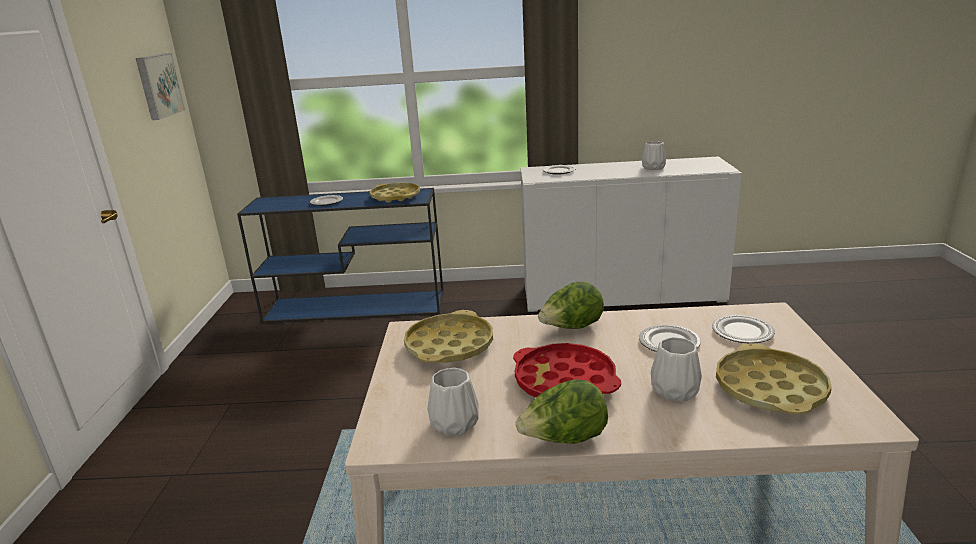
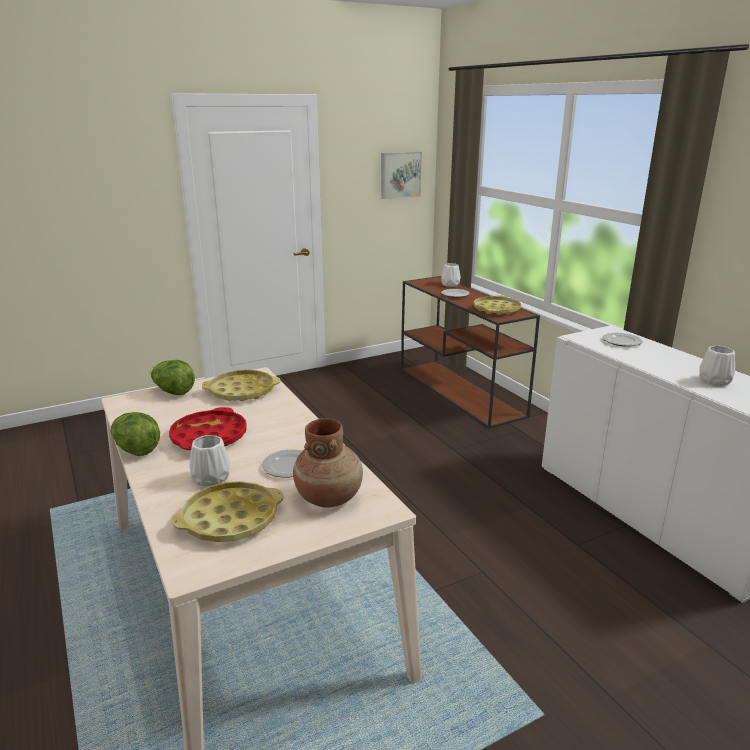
camera: 60 degrees right, 0 degrees up
(357, 306) = (461, 392): blue console table -> brown console table
(453, 423) = (147, 414): white vase -> white vase (450, 284)
(571, 328) = (291, 424): lettuce -> lettuce (173, 392)
(741, 332) = (329, 497): plate -> brown vase

